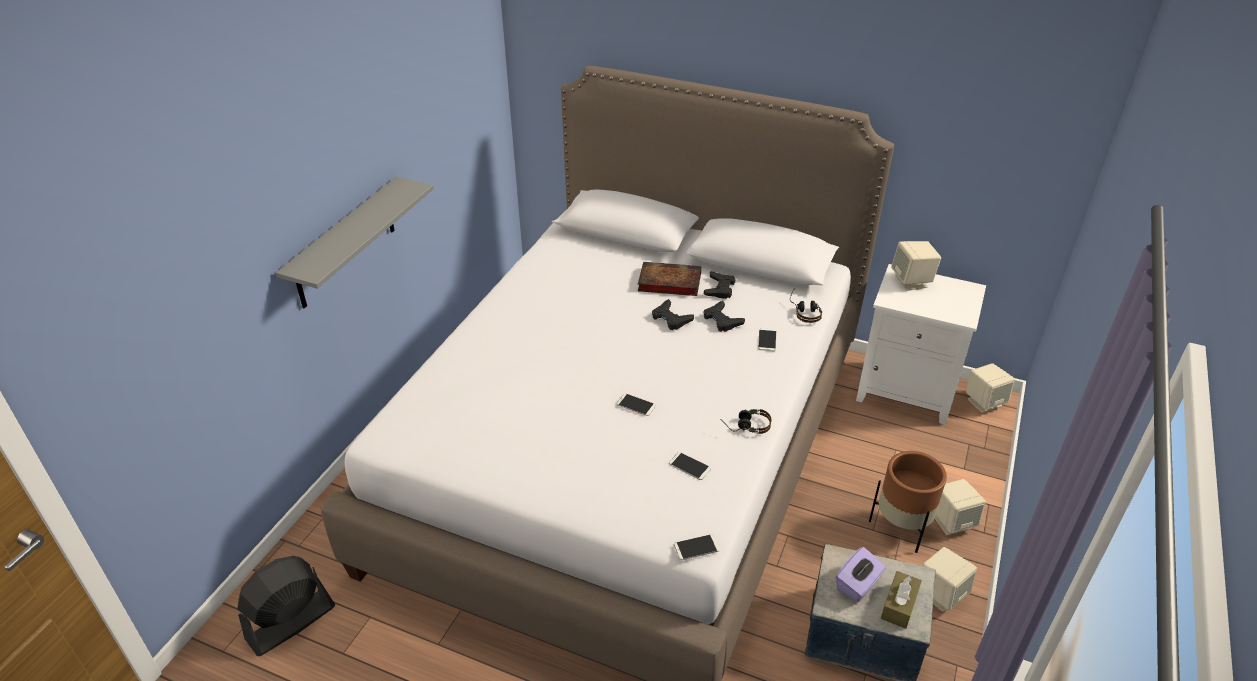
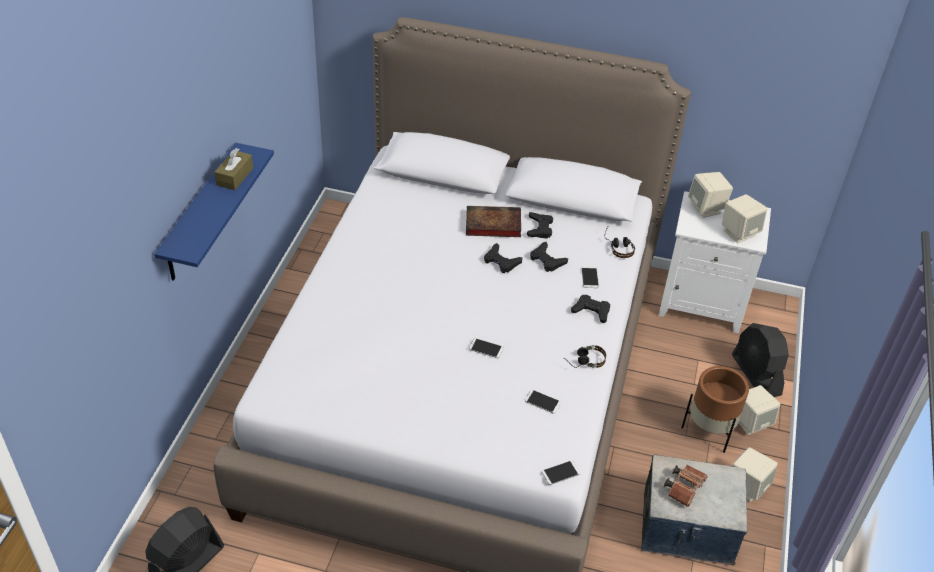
camera: 10 degrees left, 5 degrees up
(345, 244) = (200, 214): grey shelf -> blue shelf
(763, 374) = (591, 311): none -> black game controller
(858, 585) = (684, 488): purple tissue box -> brown binoculars
(899, 605) = (719, 502): brown tissue box -> brown tissue box (235, 176)
(961, 471) = (756, 375): none -> black fan
(984, 402) = (770, 309): beige speaker -> beige speaker (739, 232)

